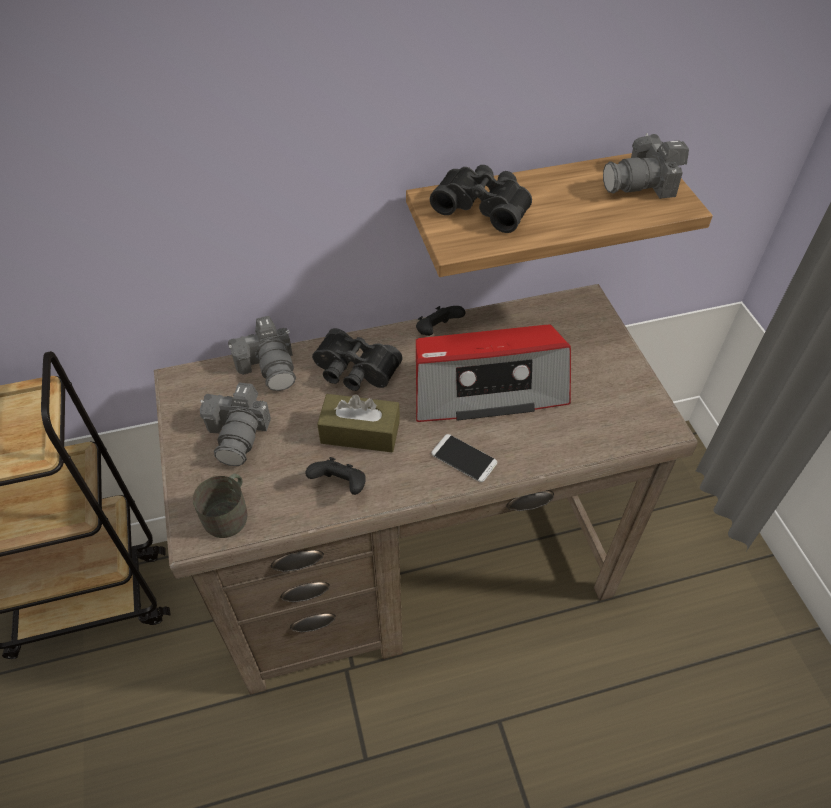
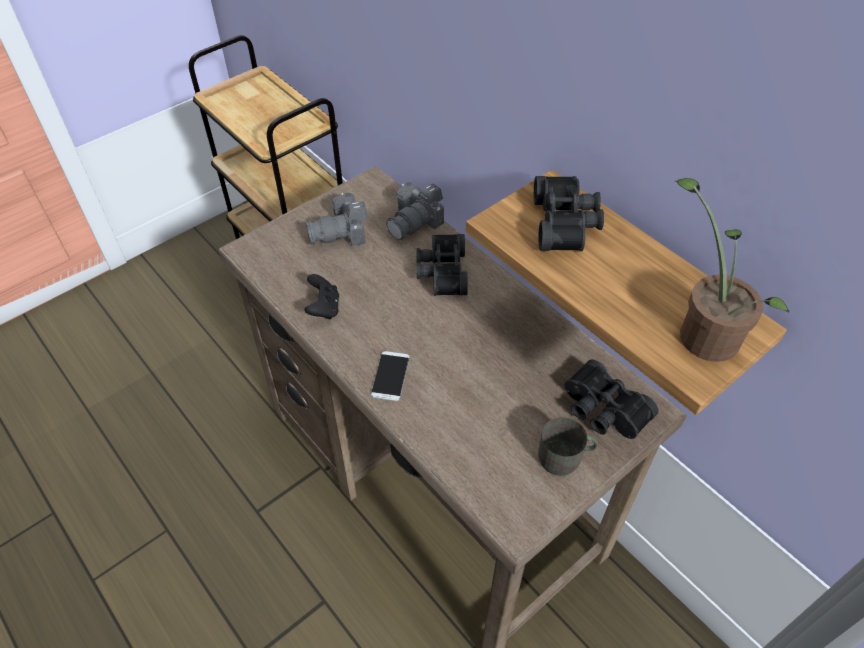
camera: 65 degrees right, 0 degrees up
(229, 514) = (271, 258): grey mug -> grey mug (565, 458)
(360, 432) = (380, 300): brown tissue box -> none
(437, 331) = (523, 308): black game controller -> none
(487, 387) = (479, 366): radio -> none
(574, 328) = (602, 411): none -> black binoculars
(642, 184) = (704, 330): camera -> potted plant

